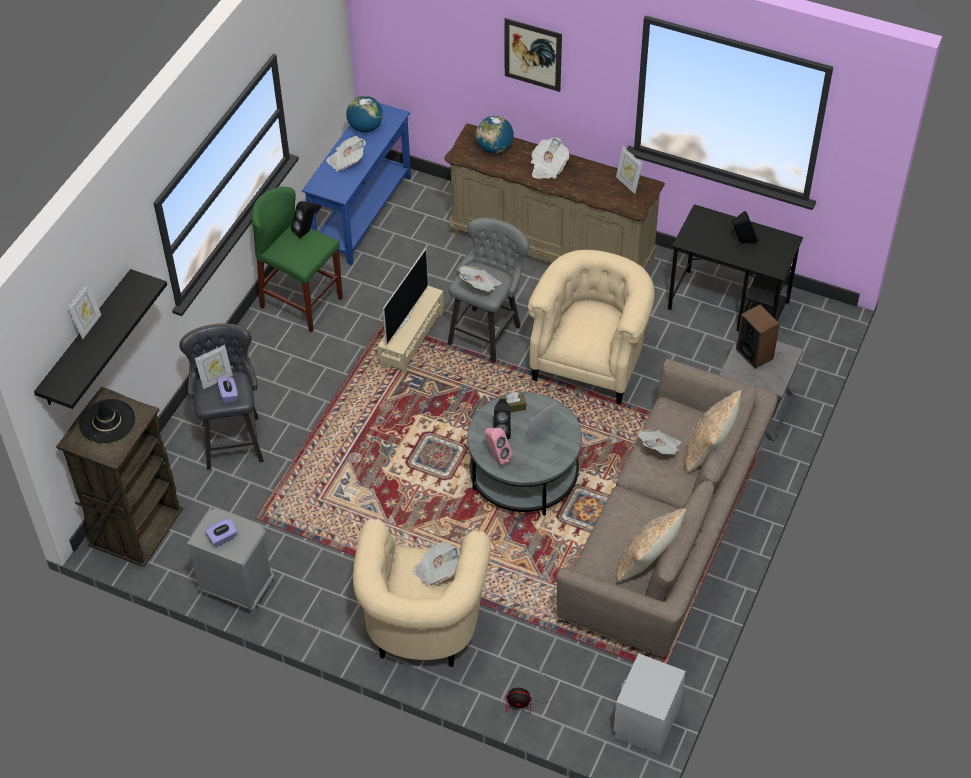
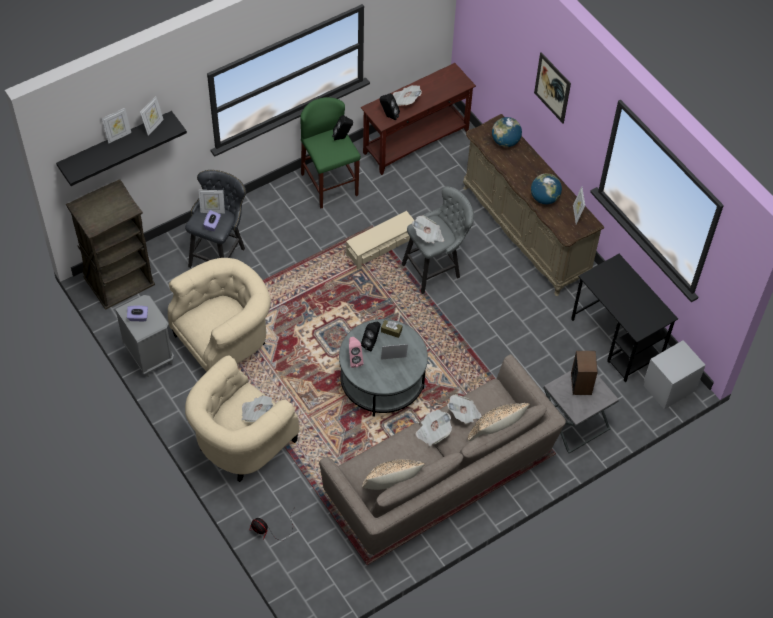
camera: 30 degrees right, 5 degrees up
(107, 421) = (106, 204): black hat -> none
(123, 295) = (153, 126): none -> picture frame
(362, 214) = (416, 142): blue console table -> brown console table
(365, 127) = (437, 82): globe -> globe (544, 198)
(404, 318) = (377, 231): television -> none
(547, 167) = (531, 174): newspaper -> newspaper (433, 432)
(591, 359) = (489, 326): beige armchair -> beige armchair (225, 341)
(647, 721) = (331, 590): grey nightstand -> grey nightstand (669, 387)
(743, 242) = (631, 299): black speaker -> black speaker (388, 116)

